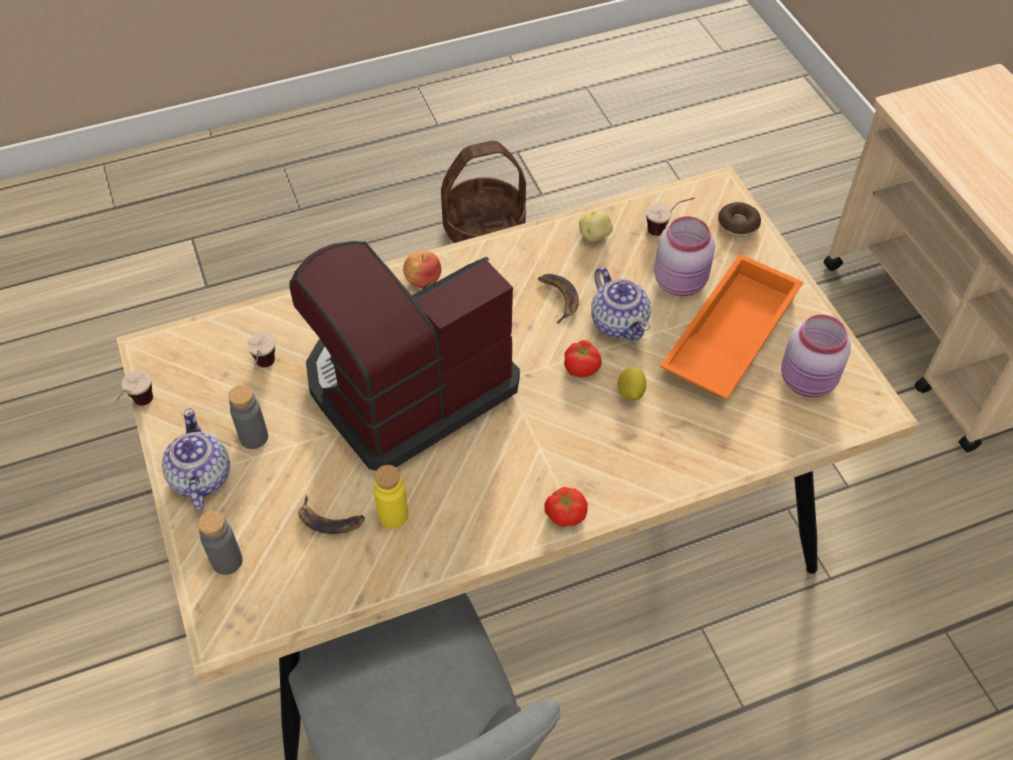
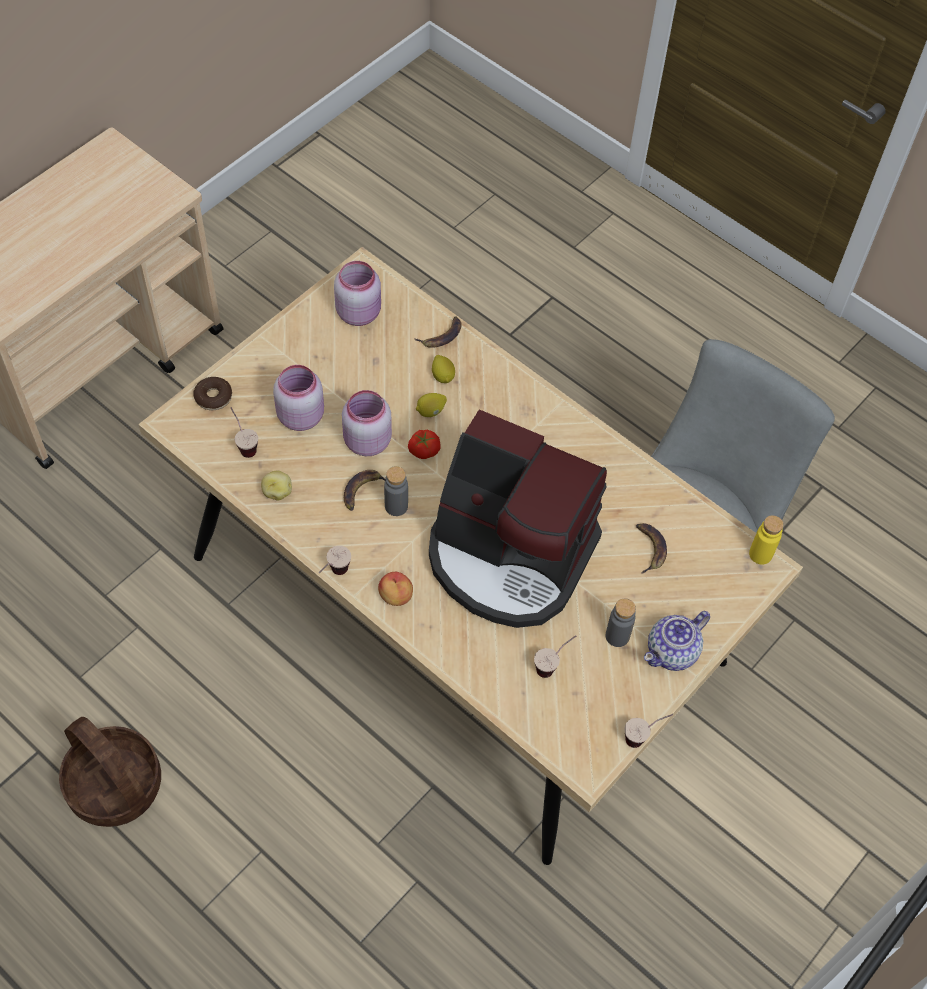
camera: 120 degrees left, 5 degrees up
(227, 561) = (720, 594): grey bottle -> grey bottle (396, 506)
(393, 516) = (621, 511): yellow bottle -> yellow bottle (760, 554)
(475, 245) = (334, 575): none -> cup
(565, 513) = (555, 413): tomato -> none
(619, 322) = (366, 441): teapot -> pink jar
(675, 424) = (443, 376): none -> lemon
(728, 335) = (340, 370): orange tray -> none
(738, 448) = (442, 335): none -> banana

